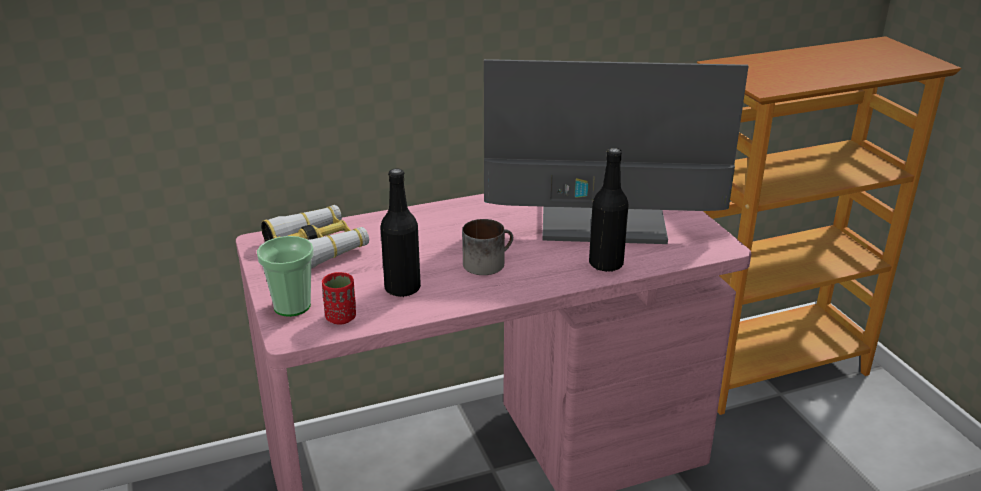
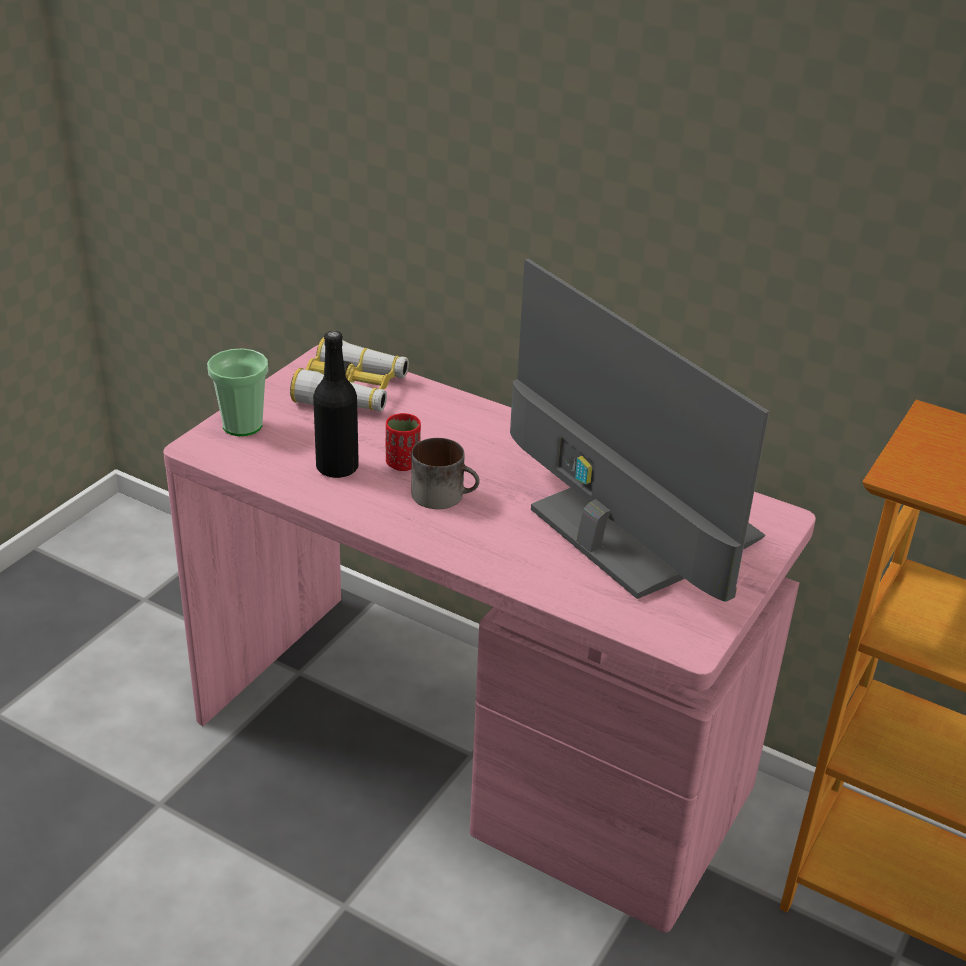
camera: 50 degrees right, 5 degrees up
(341, 318) = (252, 458): red cup -> red cup (403, 464)
(606, 264) = (537, 572): black bottle -> none

